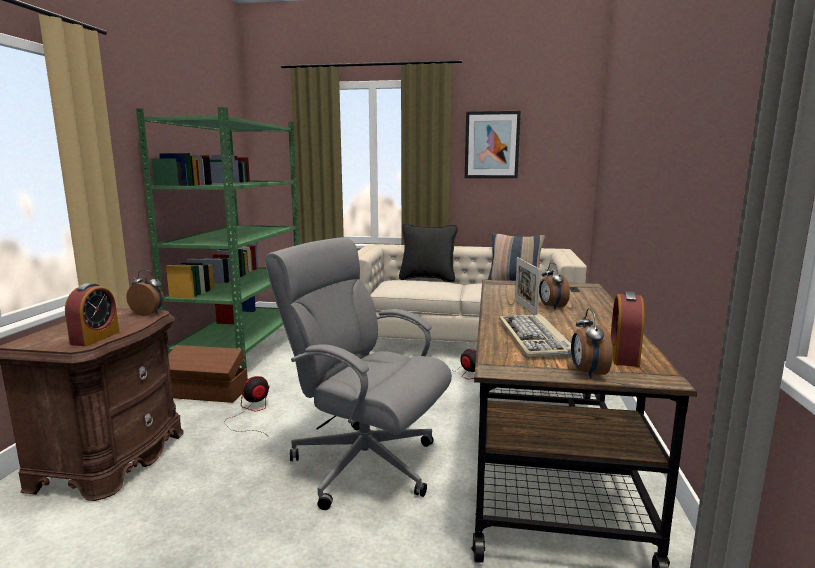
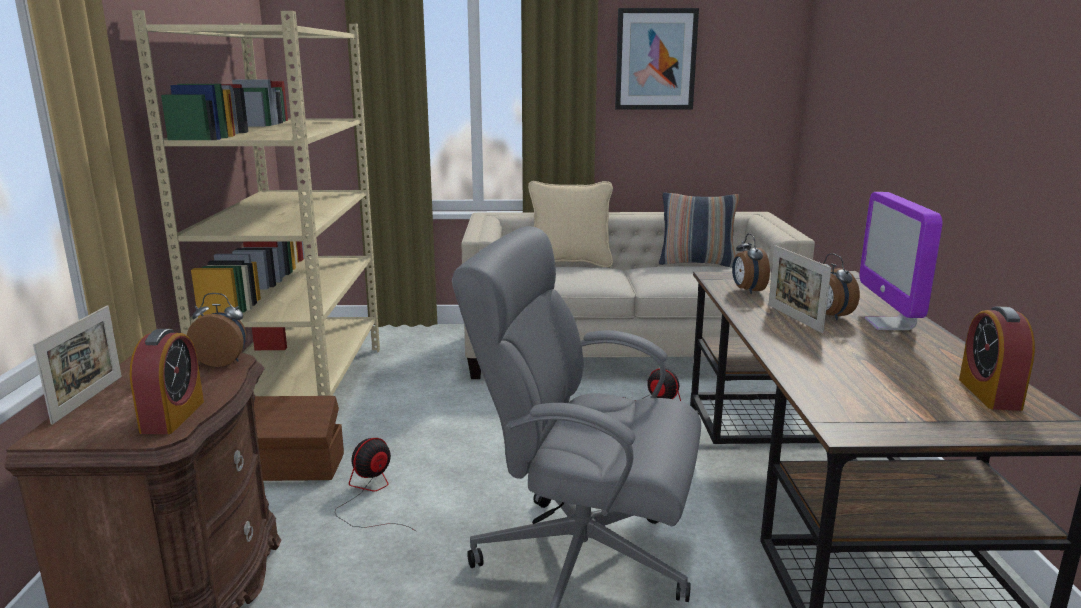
camera: 10 degrees left, 5 degrees up
(59, 327) = (88, 399): none -> picture frame
(242, 350) = (302, 390): green bookcase -> beige bookcase
(427, 279) = (570, 263): black pillow -> beige pillow
(534, 338) = (852, 373): keyboard -> none
(587, 373) = (968, 426): alarm clock -> alarm clock (747, 290)
(591, 314) = (889, 324): none -> monitor

